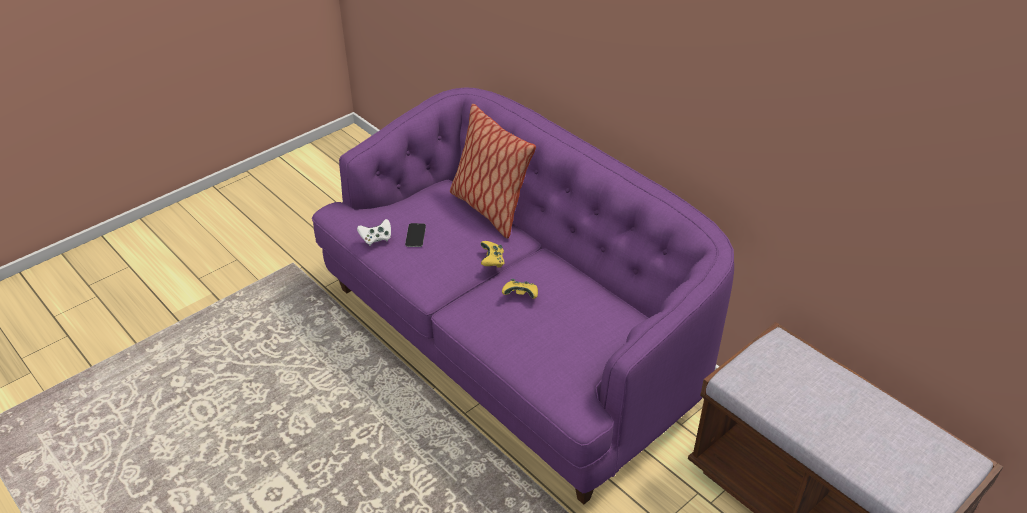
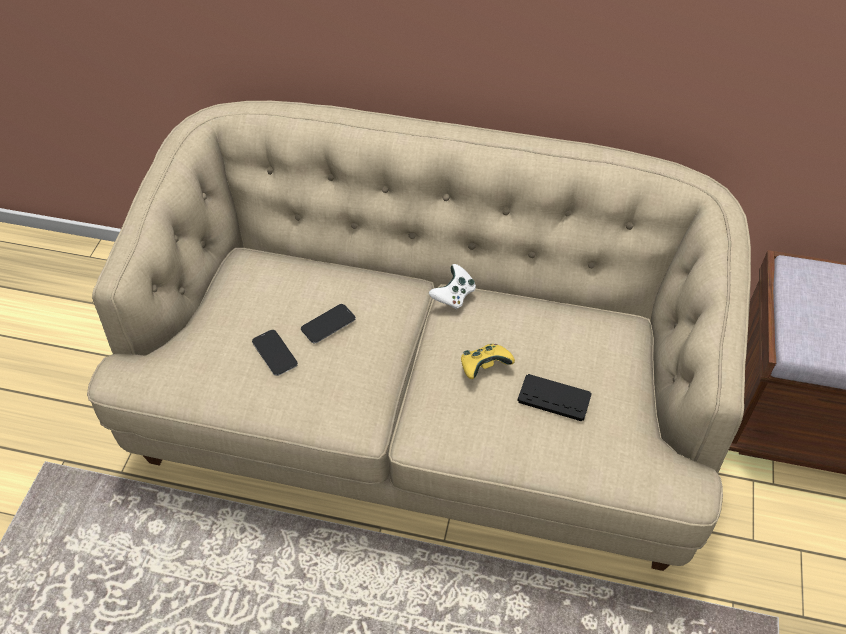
camera: 35 degrees left, 10 degrees up
(376, 239) = (224, 386): white game controller -> white game controller (453, 296)
(457, 235) = (328, 324): none -> phone
(489, 209) = (332, 265): pillow -> none
(492, 261) = (401, 337): yellow game controller -> none
(513, 343) = (423, 415): purple sofa -> beige sofa
(545, 330) = (554, 398): none -> black game controller

